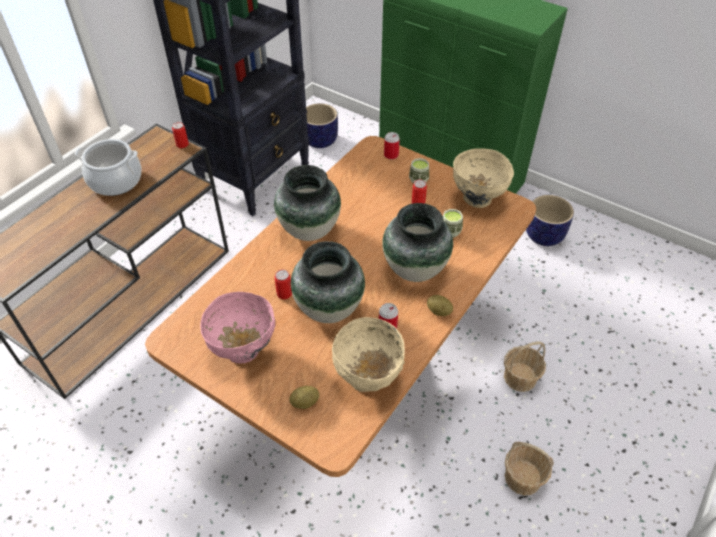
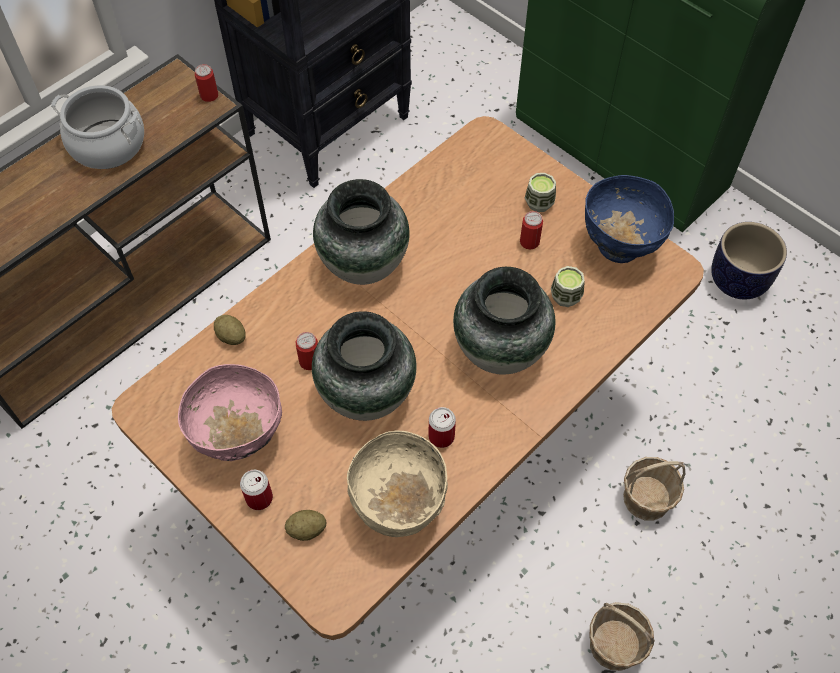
camera: 10 degrees right, 10 degrees up
(320, 140) = (435, 74): planter -> none
(391, 155) = (507, 154): can -> can (259, 498)
(439, 311) = (519, 422): potato -> potato (231, 336)
(477, 199) = (618, 247): beige bowl -> blue bowl

